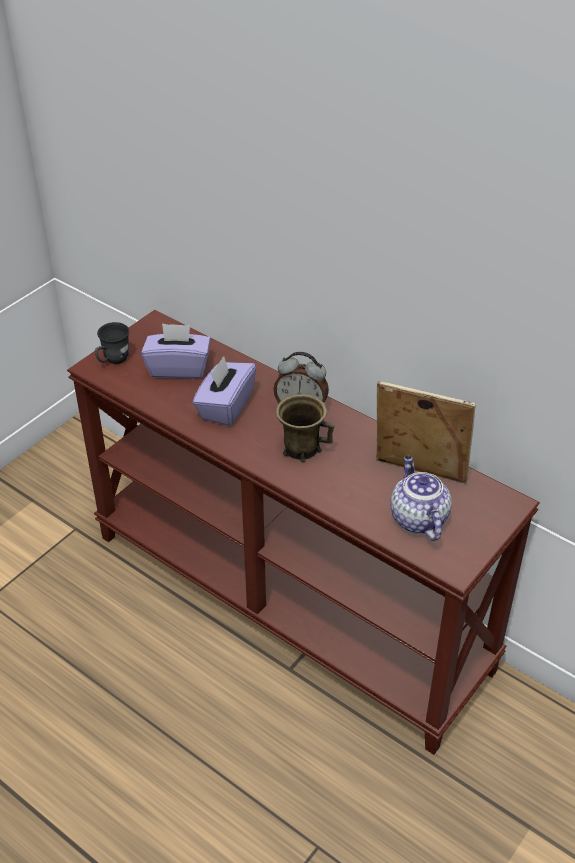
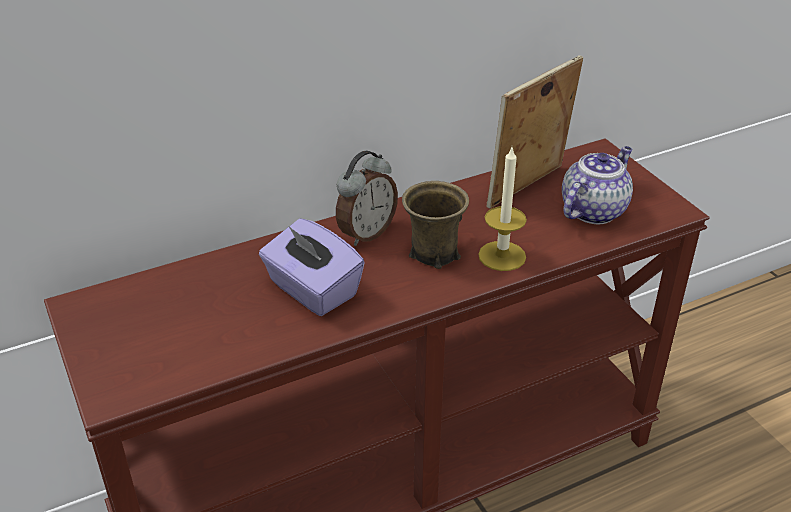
camera: 65 degrees left, 5 degrees down
(113, 360) = (117, 370): grey mug -> none
(178, 368) = (198, 310): purple tissue box -> none
(321, 482) = (502, 256): none -> candle
(417, 518) = (593, 210): teapot -> teapot turned 120 degrees clockwise

